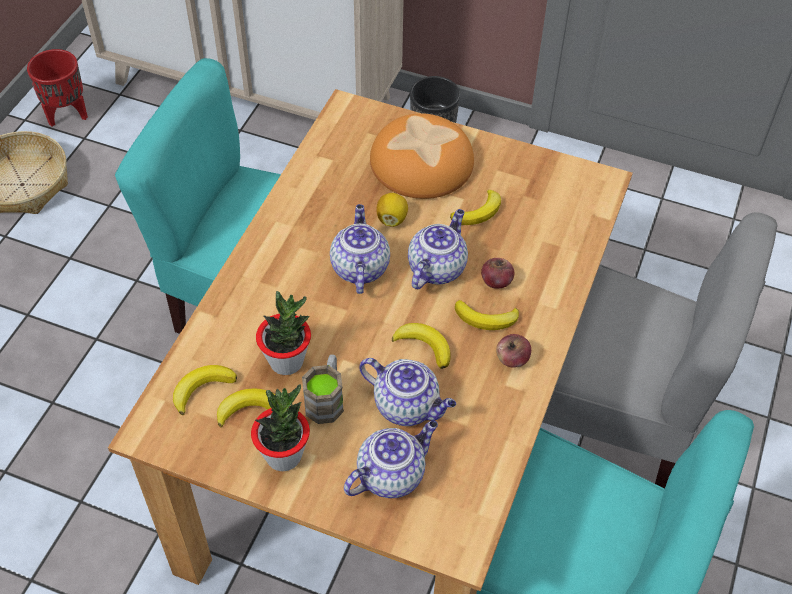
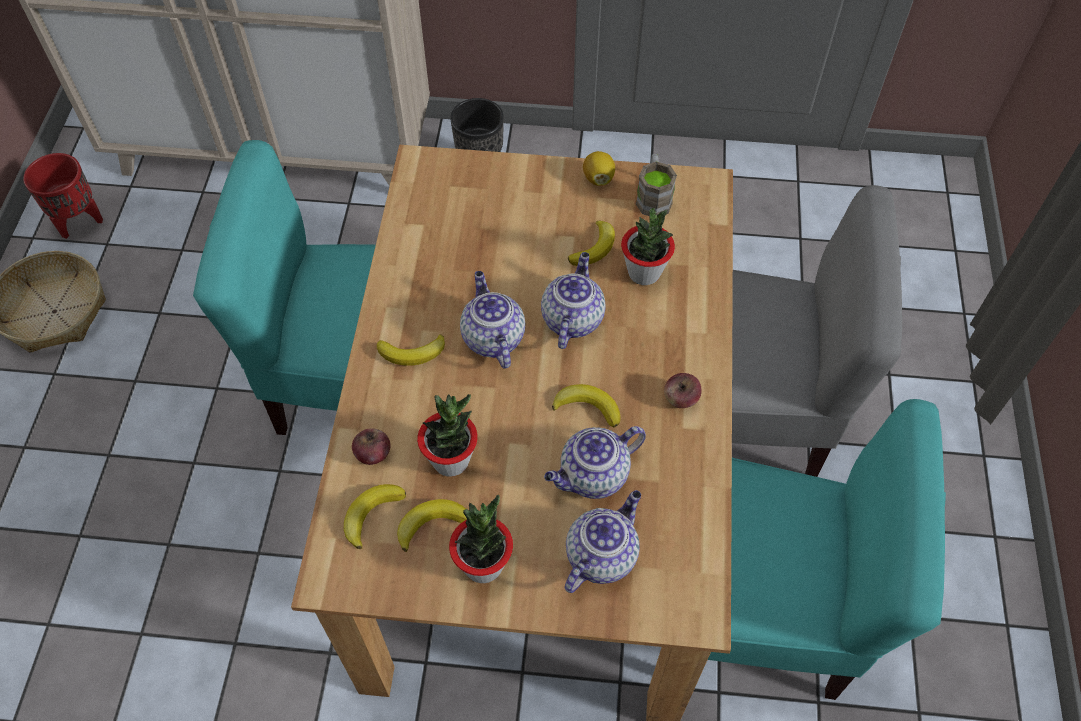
camera: 15 degrees left, 5 degrees up
(326, 399) = (507, 491): brown mug -> brown mug (653, 197)
(392, 219) = (508, 276): lemon -> lemon (598, 178)
(408, 406) = (593, 476): teapot -> teapot turned 135 degrees clockwise
(420, 163) = (516, 207): bread -> none
(486, 319) = (640, 361): banana -> banana (412, 353)
(496, 281) = (637, 319): apple -> apple (373, 454)
(517, 244) = (644, 273): none -> potted plant

